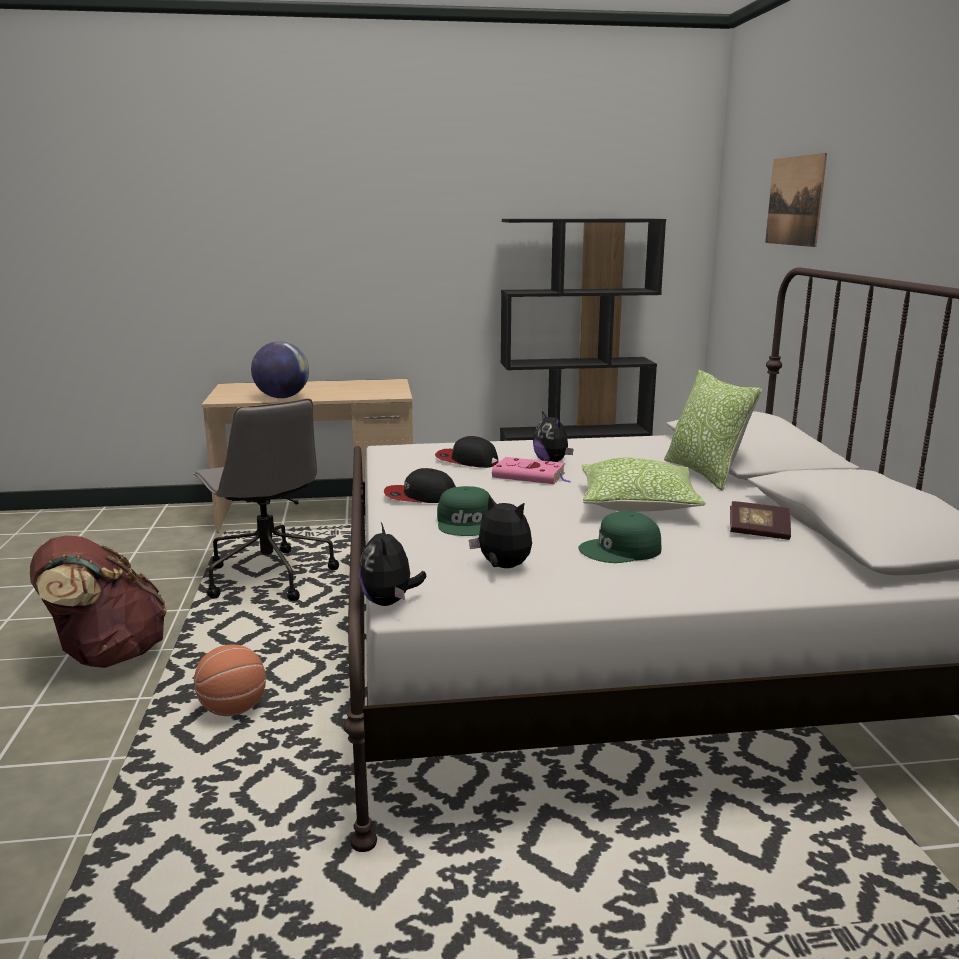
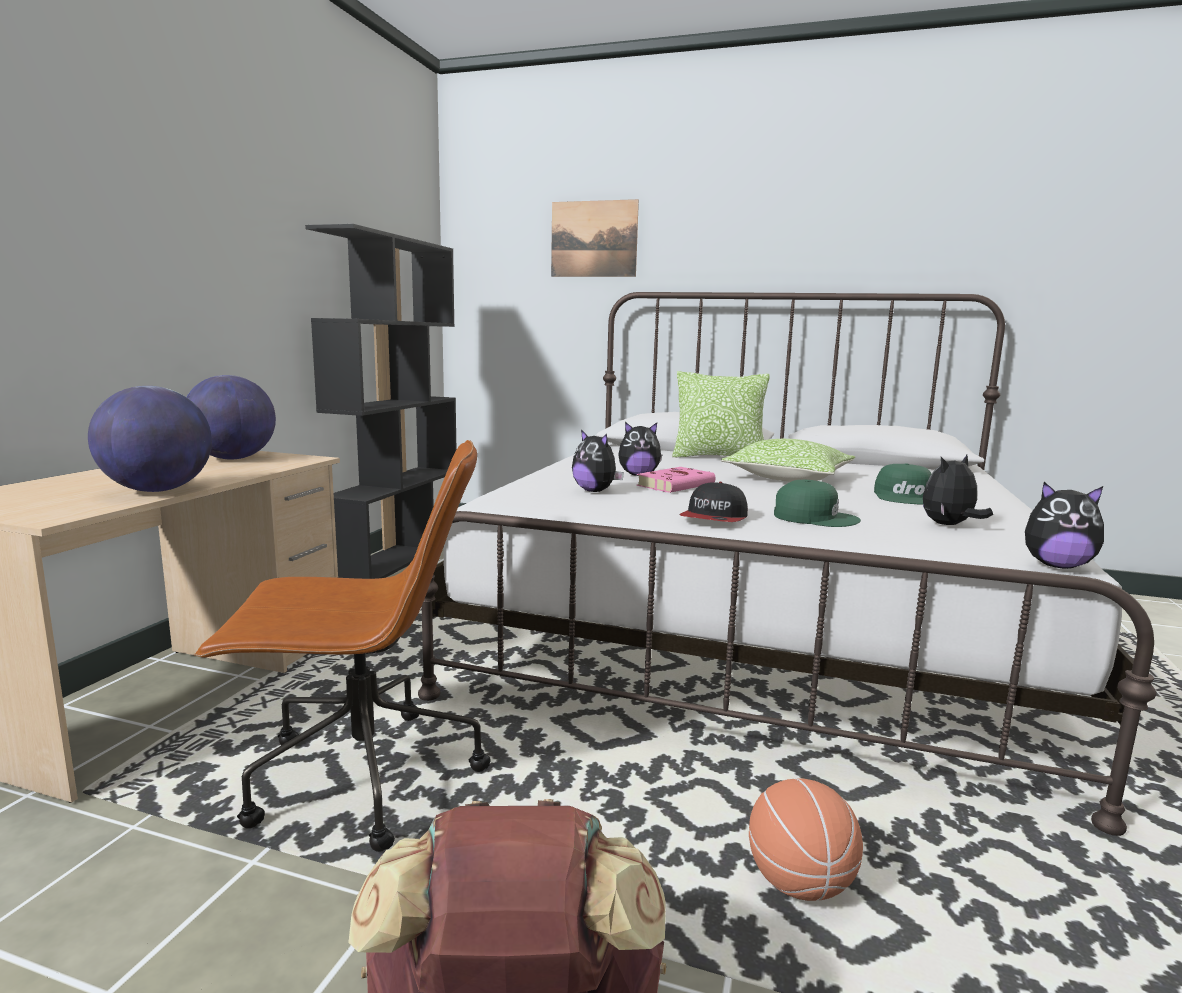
camera: 65 degrees left, 5 degrees down
(268, 576) = (361, 777): grey office chair -> brown office chair
(375, 387) = (233, 458): none -> globe
(466, 461) = (595, 491): cap -> plush toy
(758, 532) = (871, 471): book -> none

